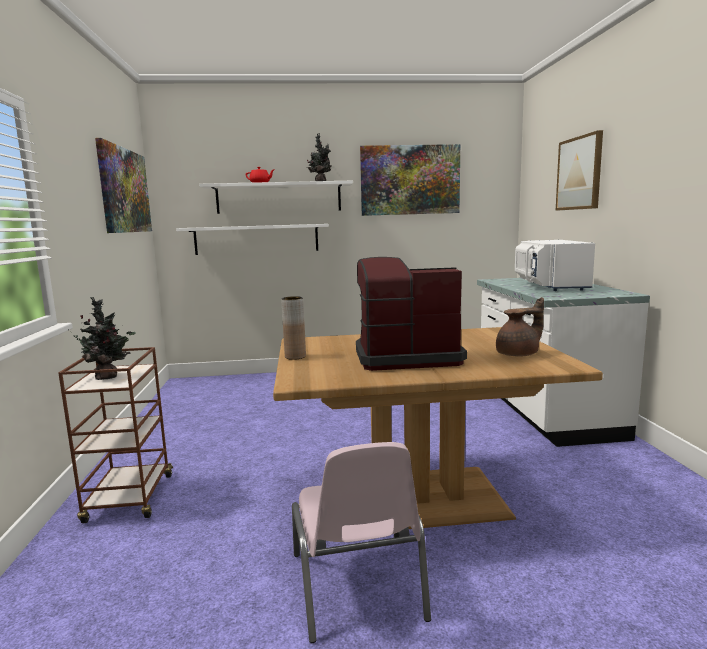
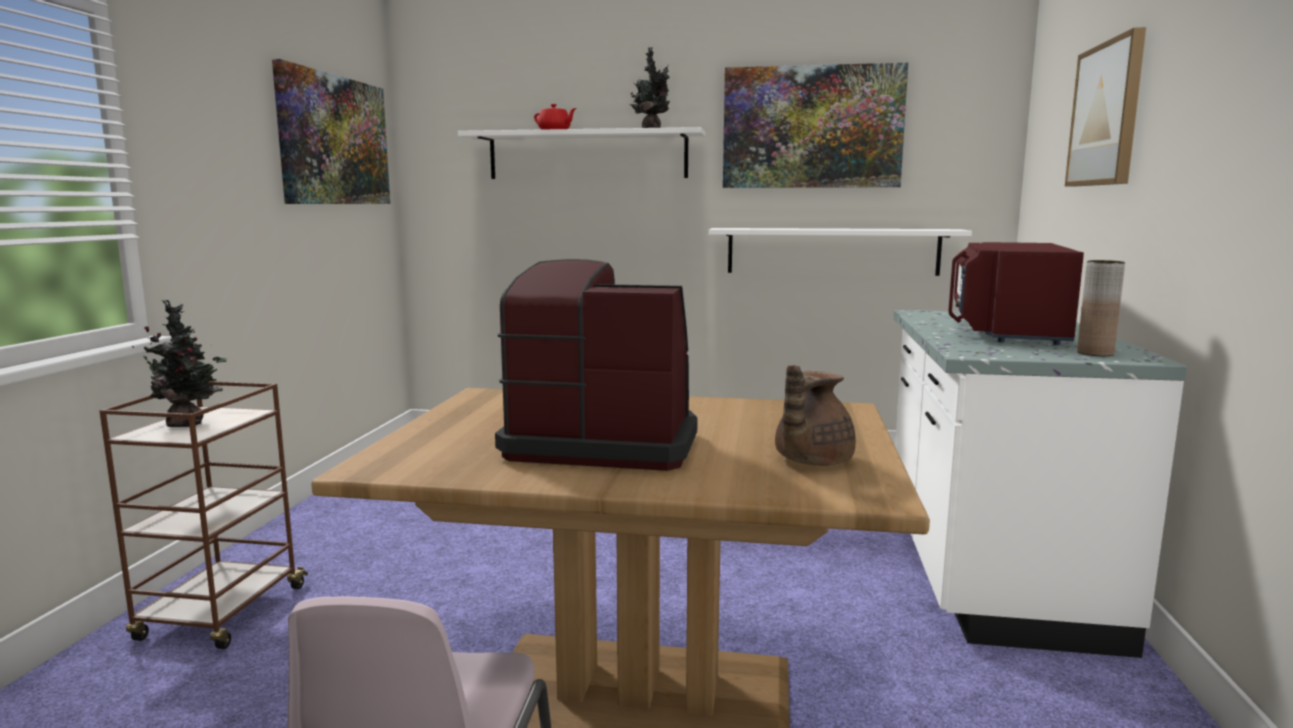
camera: 15 degrees right, 0 degrees up
(256, 239) = (550, 222): white shelf -> white shelf (832, 251)
(295, 357) = (434, 422): brown vase -> brown vase (1095, 353)
(519, 354) = (810, 461): brown teapot -> brown teapot turned 135 degrees clockwise
(549, 286) = (1006, 331): white microwave -> red microwave

